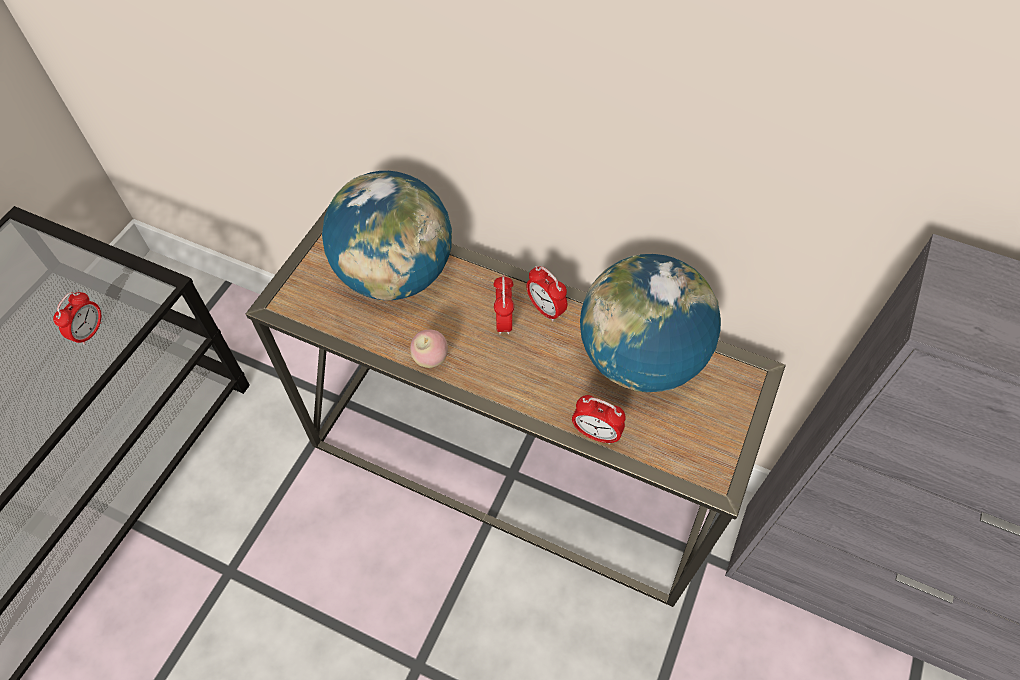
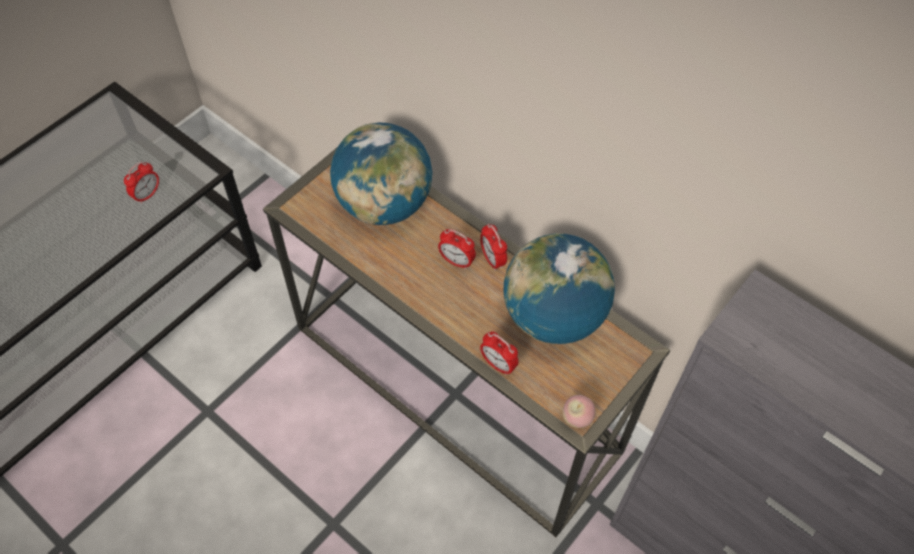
camera: 15 degrees right, 0 degrees up
(430, 359) = (391, 277): apple -> apple (576, 419)
(504, 321) = (456, 261): alarm clock -> alarm clock turned 75 degrees counterclockwise

